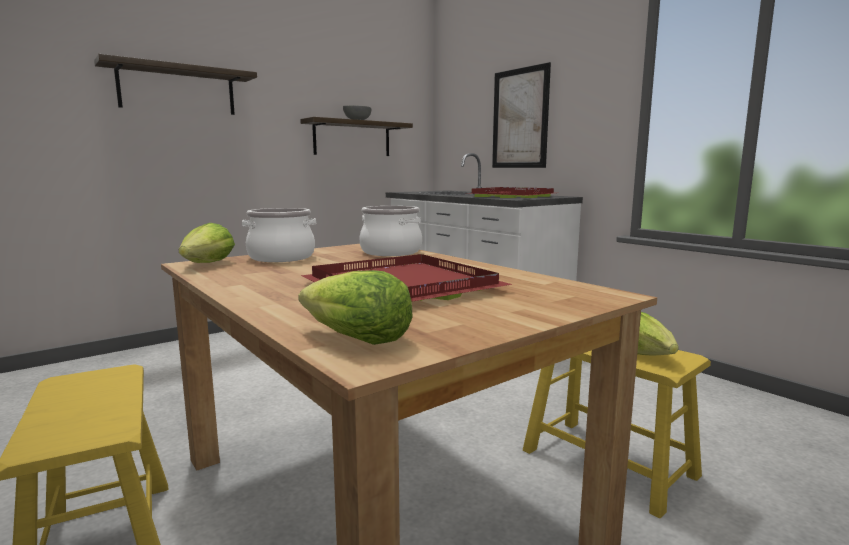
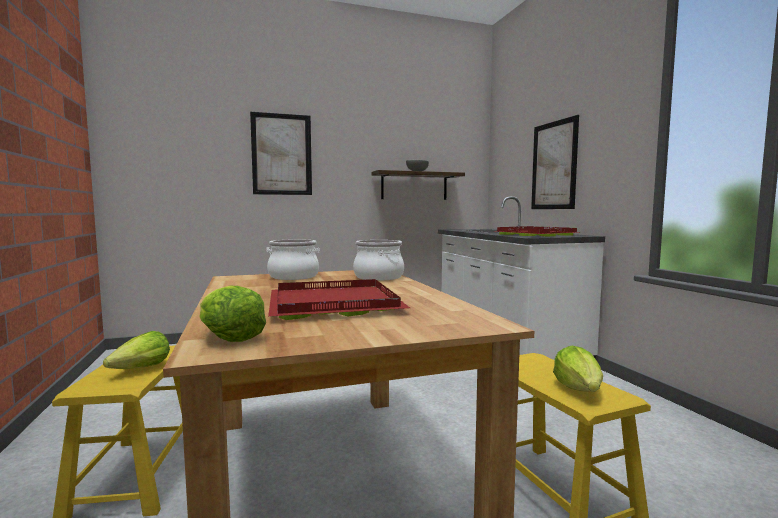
camera: 20 degrees right, 5 degrees down
(178, 90) = (281, 154): shelf -> picture
(208, 264) = (238, 278): lettuce -> lettuce (142, 369)

